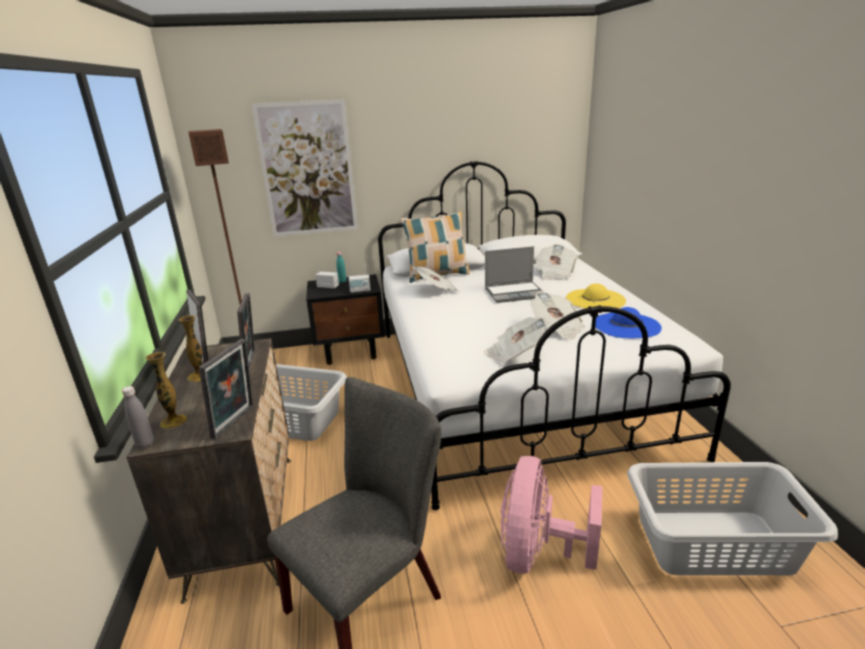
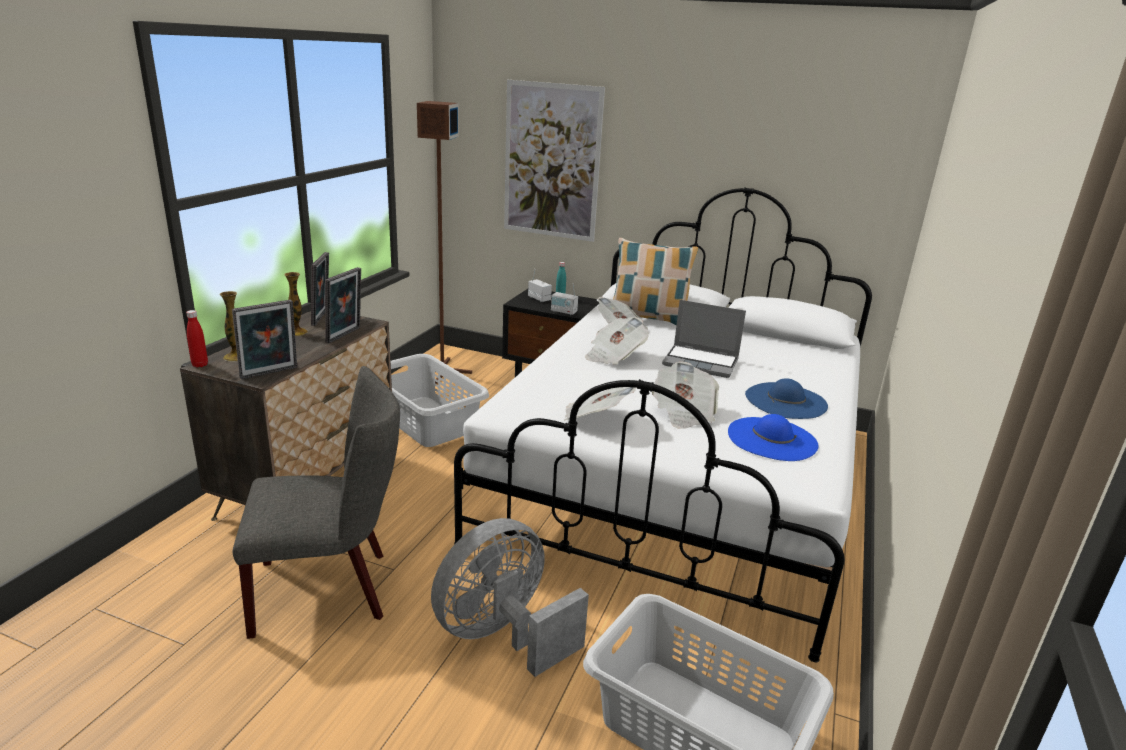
camera: 30 degrees right, 0 degrees up
(145, 444) = (200, 365): grey bottle -> red bottle
(538, 553) = (502, 635): pink fan -> grey fan
(554, 273) = (788, 358): newspaper -> newspaper (614, 356)
(595, 299) = (785, 400): yellow hat -> blue hat

